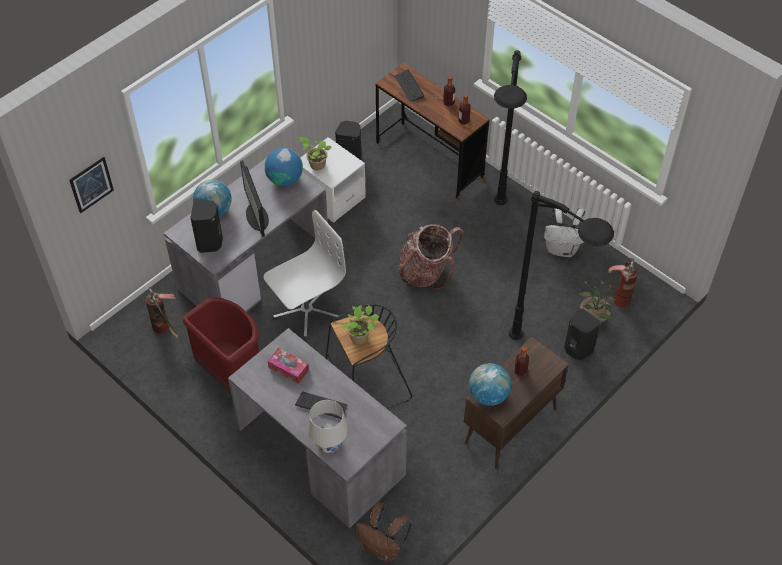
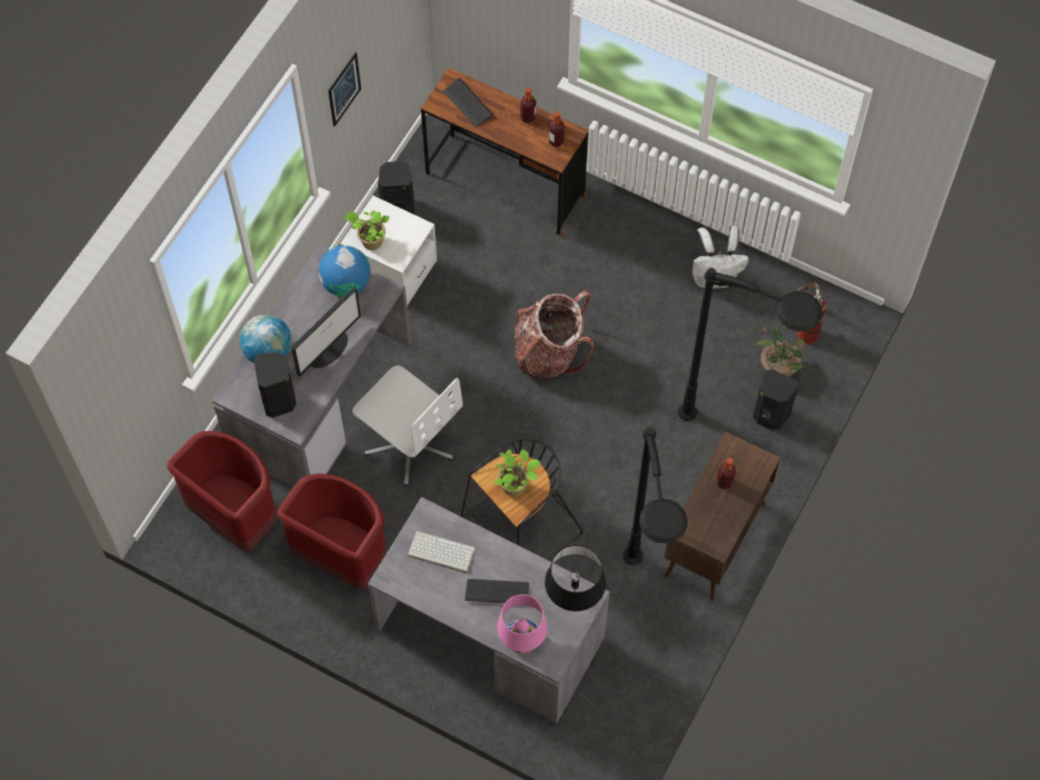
camera: 15 degrees left, 10 degrees up
(91, 184) = (127, 380): picture -> picture (344, 89)
(166, 330) = (235, 516): fire extinguisher -> red trash can
(257, 217) = (328, 348): monitor -> monitor turned 105 degrees counterclockwise
(288, 369) = (440, 552): tissue box -> keyboard
(306, 310) = (410, 444): white office chair -> white office chair turned 90 degrees clockwise
(328, 443) = (522, 640): white table lamp -> pink table lamp
(377, 426) = (574, 602): none -> black table lamp
(383, 548) = (605, 738): brown backpack -> none
(488, 395) = (694, 524): globe -> none
(495, 232) = (622, 273): black floor lamp -> black floor lamp (640, 615)

